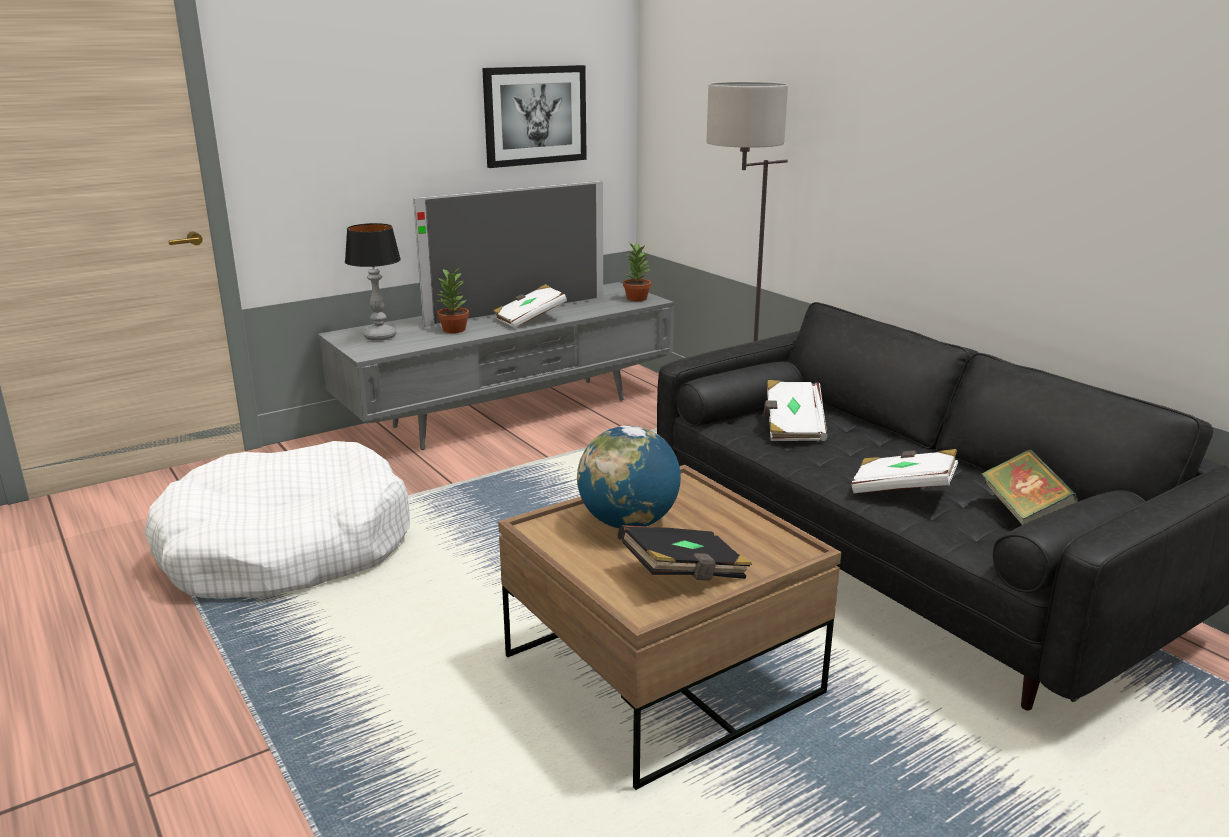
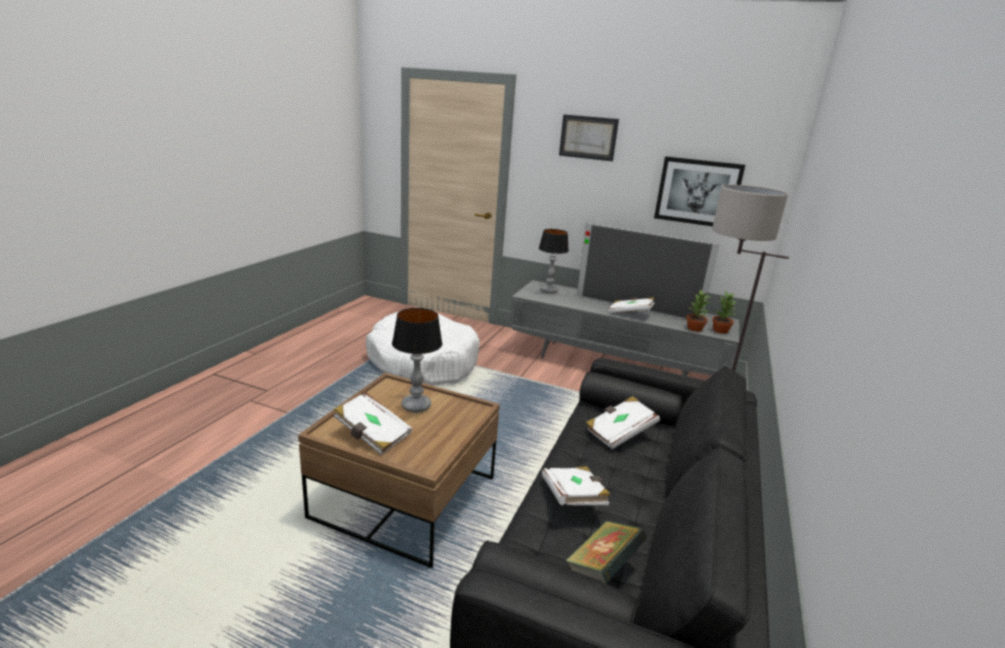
camera: 55 degrees right, 0 degrees up
(358, 52) = (588, 137): none -> picture
(454, 330) = (584, 302): potted plant -> potted plant (694, 329)
(628, 523) = (415, 406): globe -> table lamp
(684, 574) = (372, 435): black book -> white book

